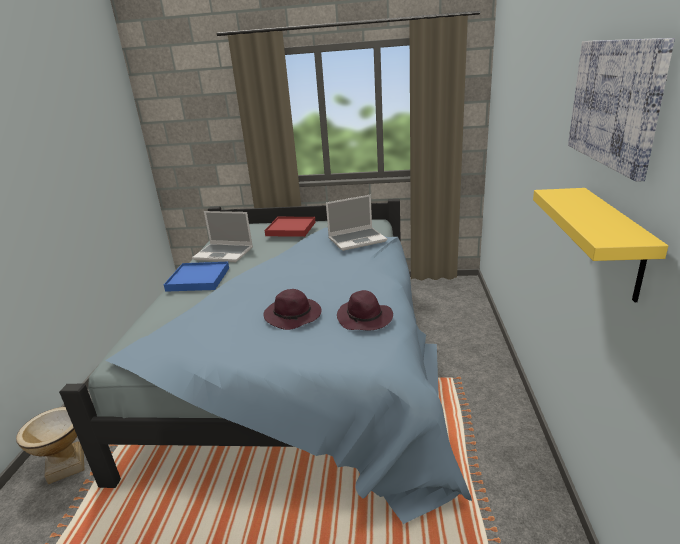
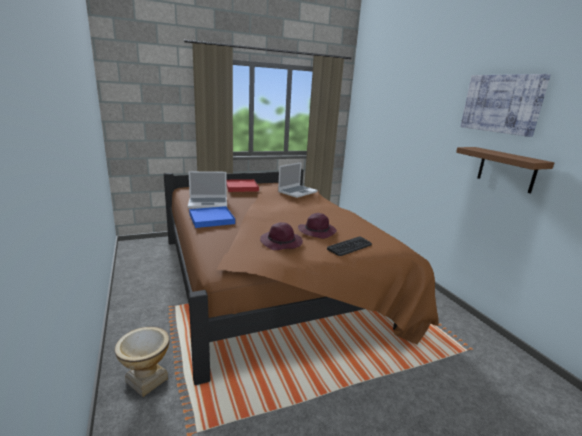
camera: 30 degrees left, 5 degrees down
(300, 365) = (275, 280): blue bed -> brown bed
(304, 351) = (350, 247): none -> keyboard
(365, 318) = (361, 229): purple hat -> purple hat (281, 243)
(613, 243) = (506, 169): yellow shelf -> brown shelf

